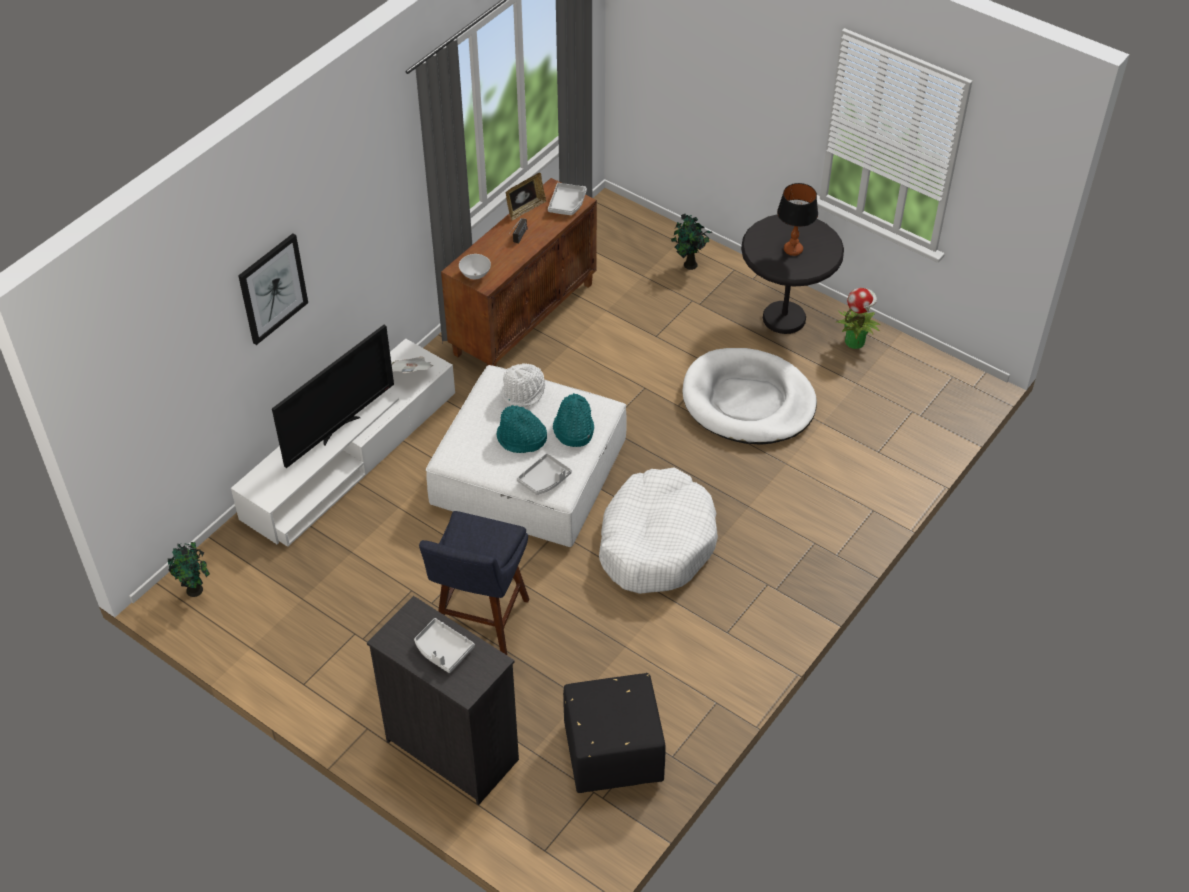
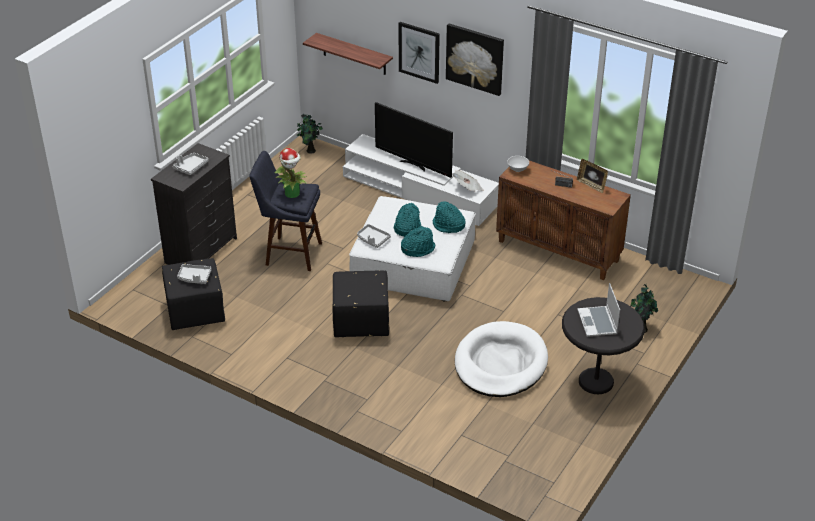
camera: 85 degrees right, 10 degrees down
(185, 396) = (354, 54): none -> shelf
(342, 216) = (475, 58): none -> picture
(523, 392) = (448, 225): white hat -> turquoise hat
(567, 204) = (603, 203): grey tray -> grey tray (194, 277)
(656, 542) = (360, 322): white dog bed -> black ottoman
(793, 250) = (598, 323): table lamp -> laptop
(855, 341) = (581, 423): potted plant -> potted plant (292, 193)

